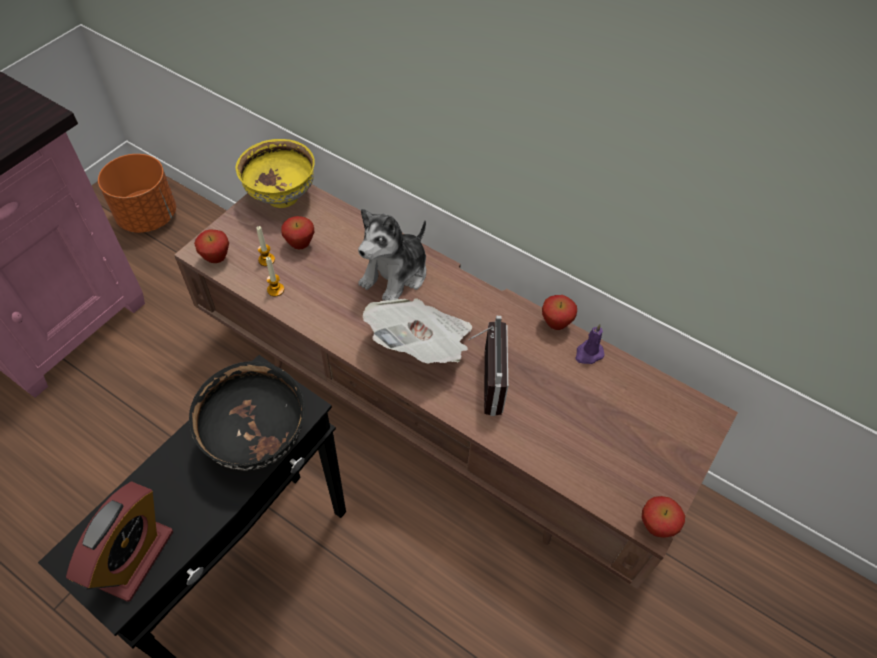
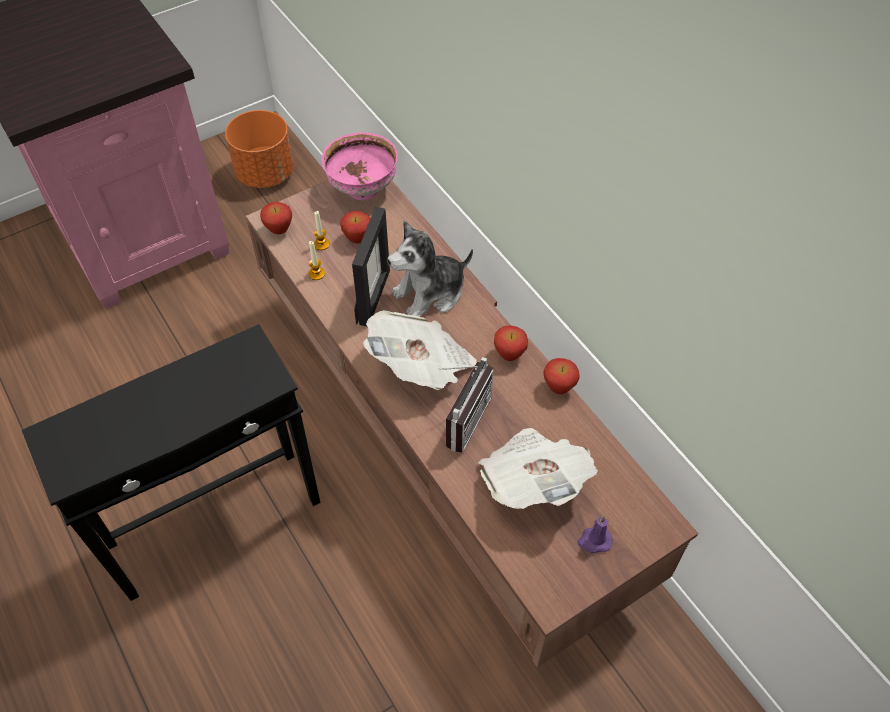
camera: 25 degrees right, 0 degrees up
(134, 558) = (89, 453): alarm clock -> none
(259, 440) = (224, 395): black bowl -> none
(281, 197) = (362, 189): yellow bowl -> pink bowl
(342, 295) = (373, 297): none -> picture frame
(577, 417) = (533, 480): none -> newspaper
(588, 354) = (576, 426): purple candle -> purple candle (594, 541)
(655, 527) = (552, 605): apple -> apple (509, 355)

